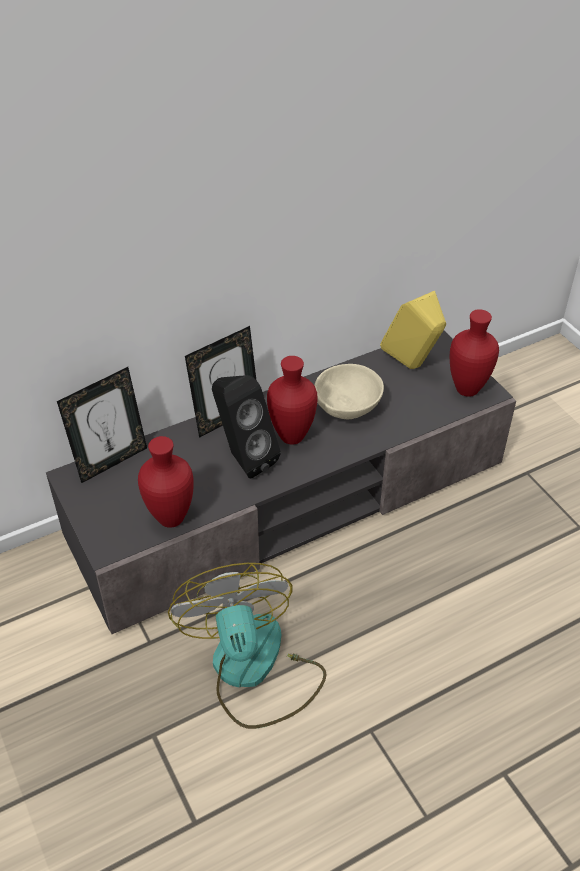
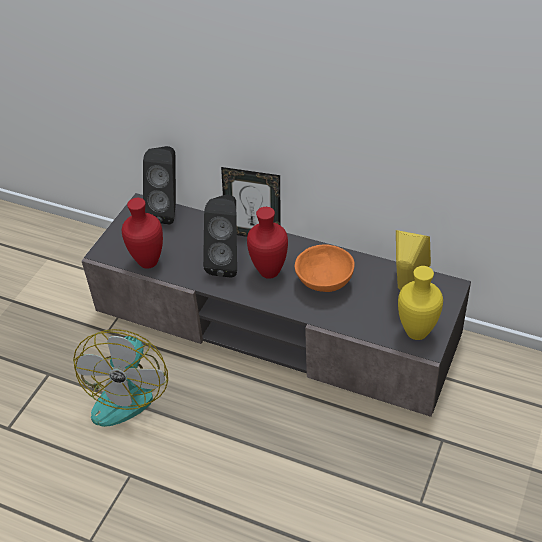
camera: 55 degrees right, 0 degrees up
(111, 461) = (168, 211): picture frame -> black speaker
(253, 670) = (127, 390): fan -> fan turned 150 degrees clockwise
(348, 409) = (324, 283): beige bowl -> orange bowl
(468, 389) = (418, 333): red vase -> yellow vase

